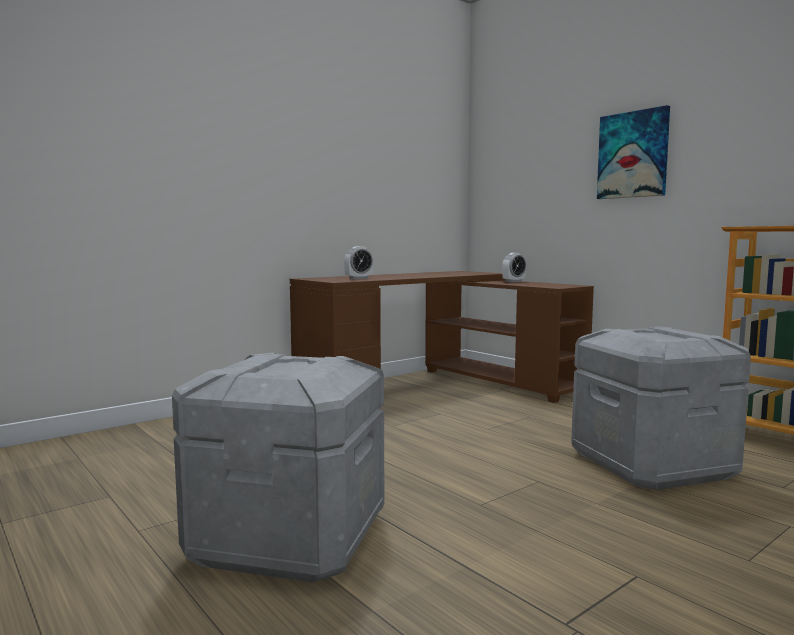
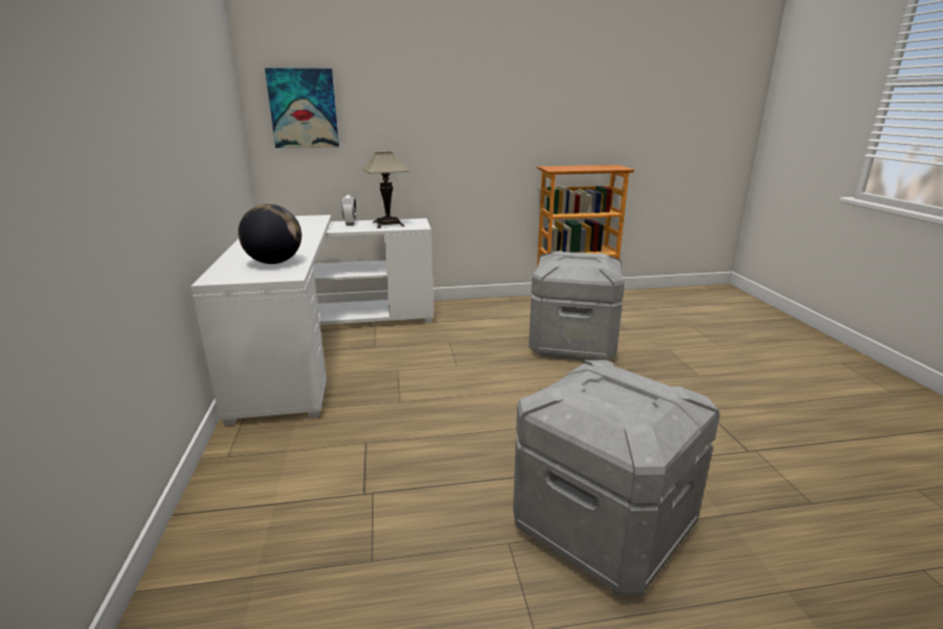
camera: 60 degrees left, 15 degrees up
(358, 278) = (274, 262): alarm clock -> globe
(439, 385) = (321, 344): brown desk -> white desk
(539, 284) = (388, 224): none -> table lamp
(633, 155) = (445, 103): picture -> picture (303, 108)

